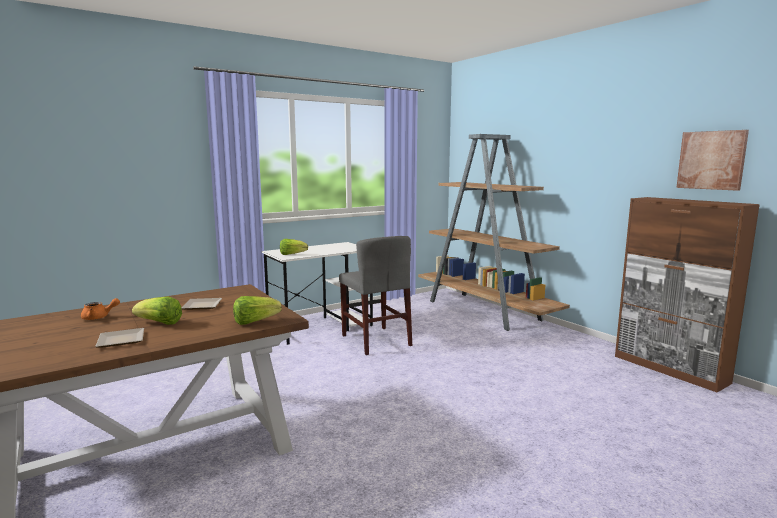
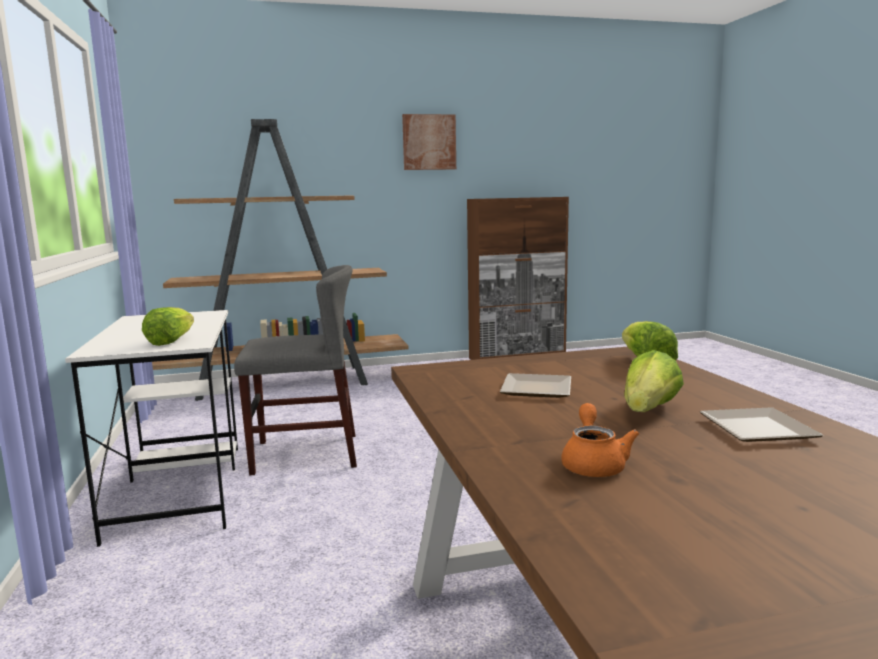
camera: 70 degrees left, 0 degrees up
(711, 160) = (514, 161): picture -> picture (429, 142)

